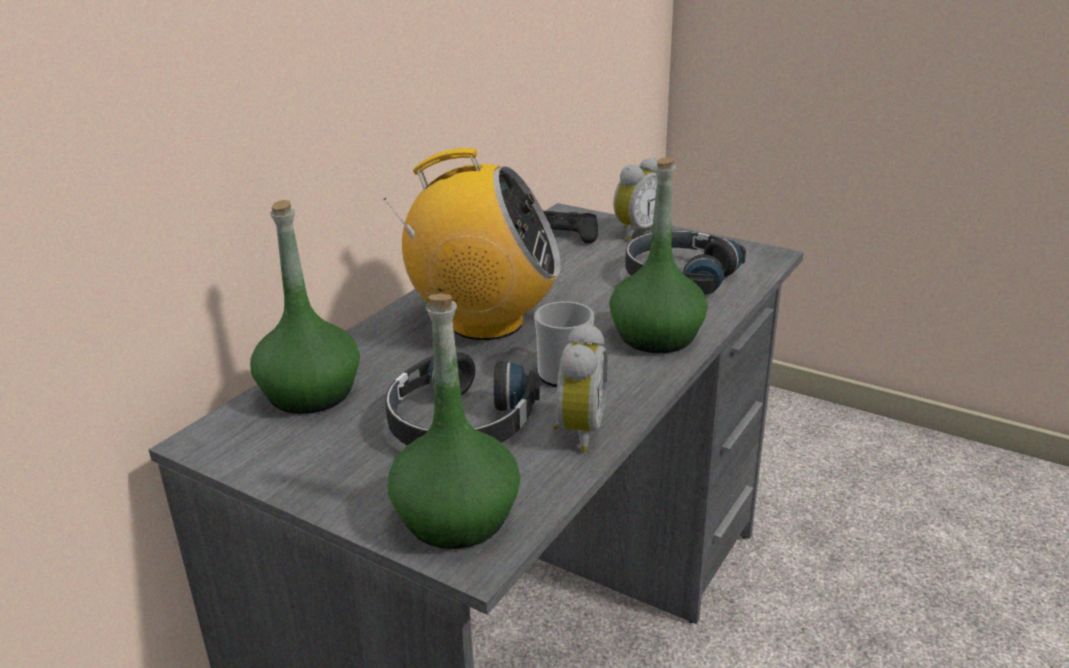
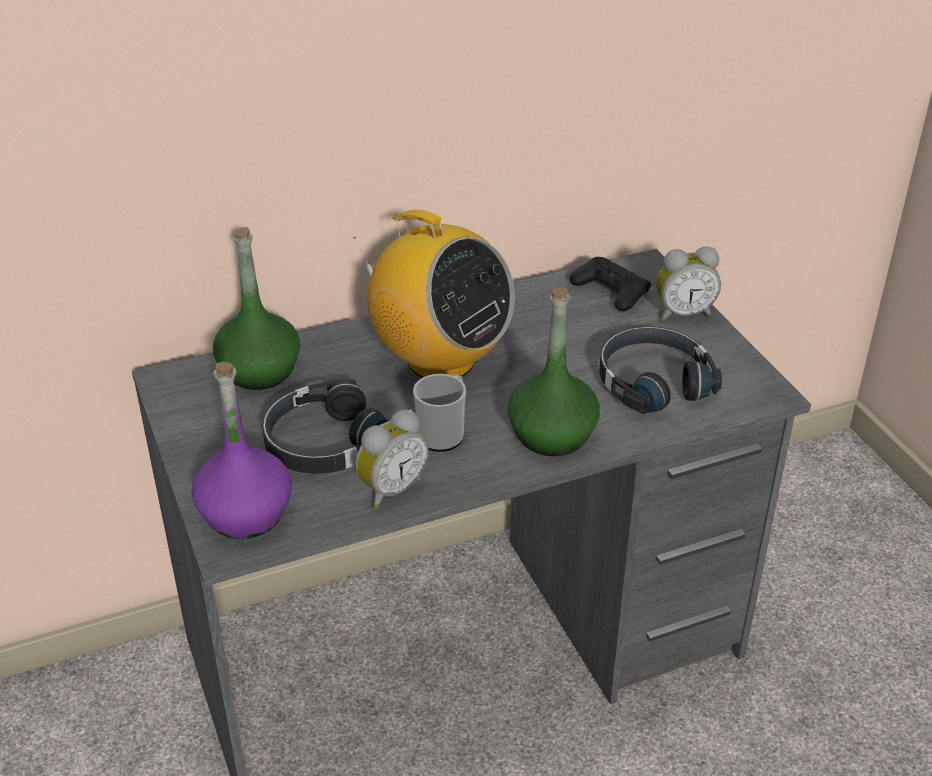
camera: 35 degrees right, 10 degrees up
(456, 517) = (246, 513): green bottle -> purple bottle

